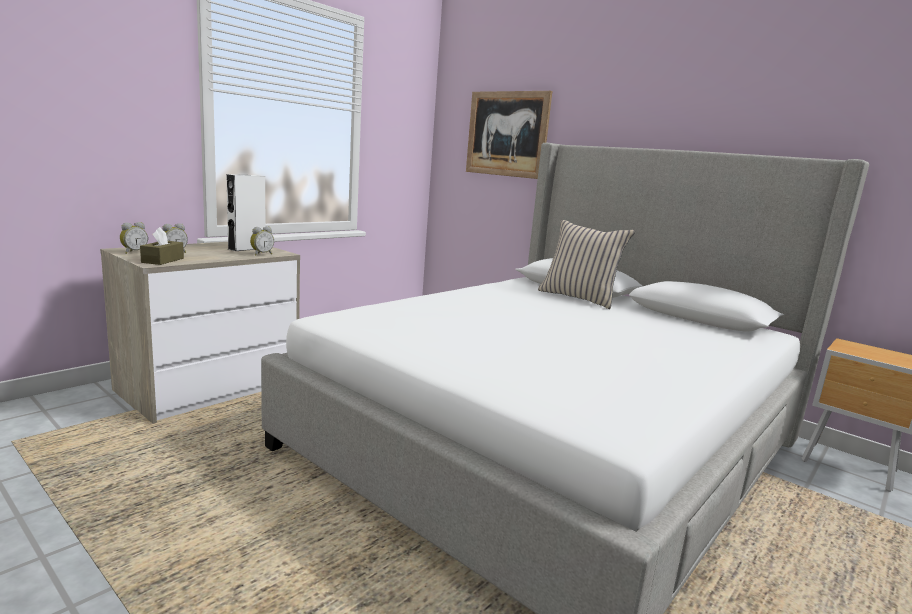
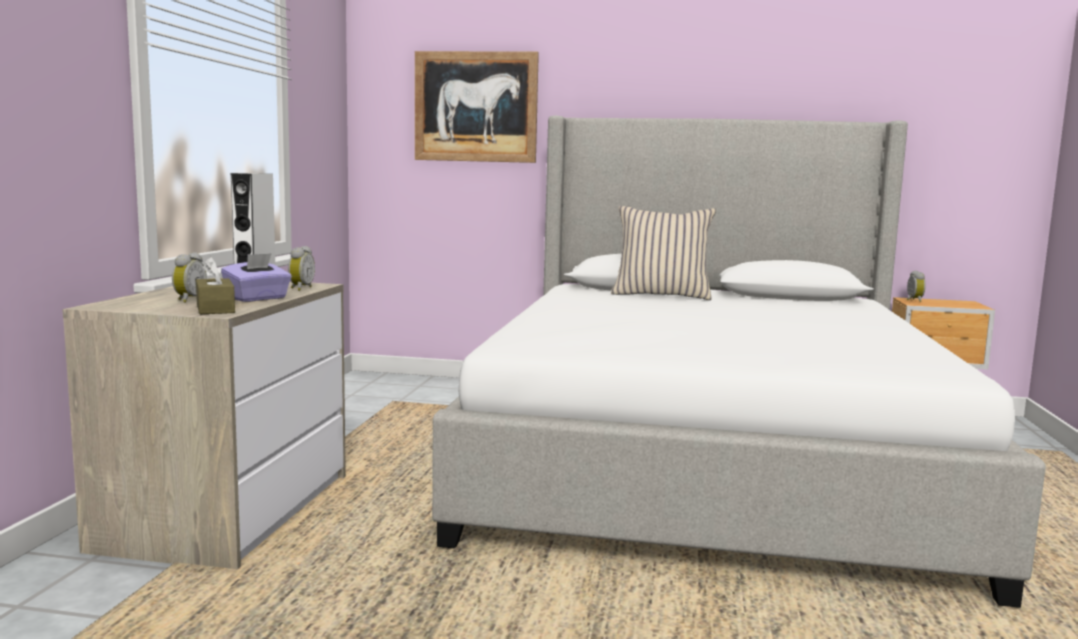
camera: 30 degrees left, 5 degrees down
(134, 252) = (133, 306): alarm clock -> alarm clock (913, 300)
(211, 257) = (258, 298): none -> purple tissue box

